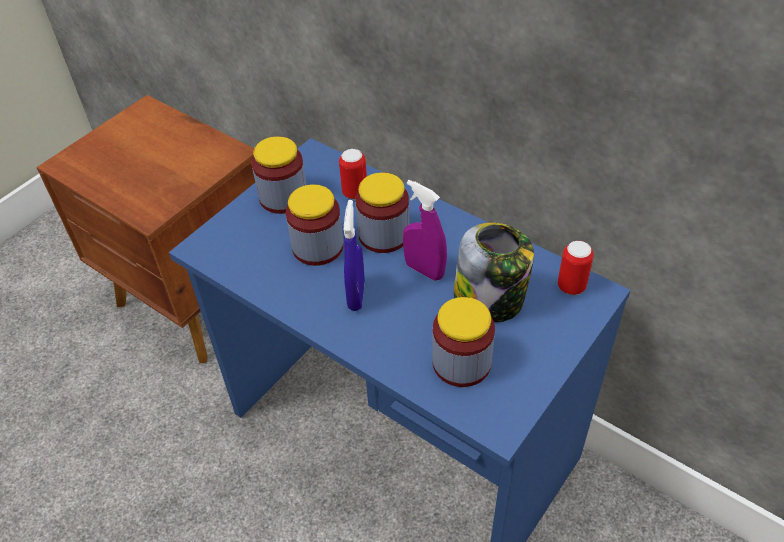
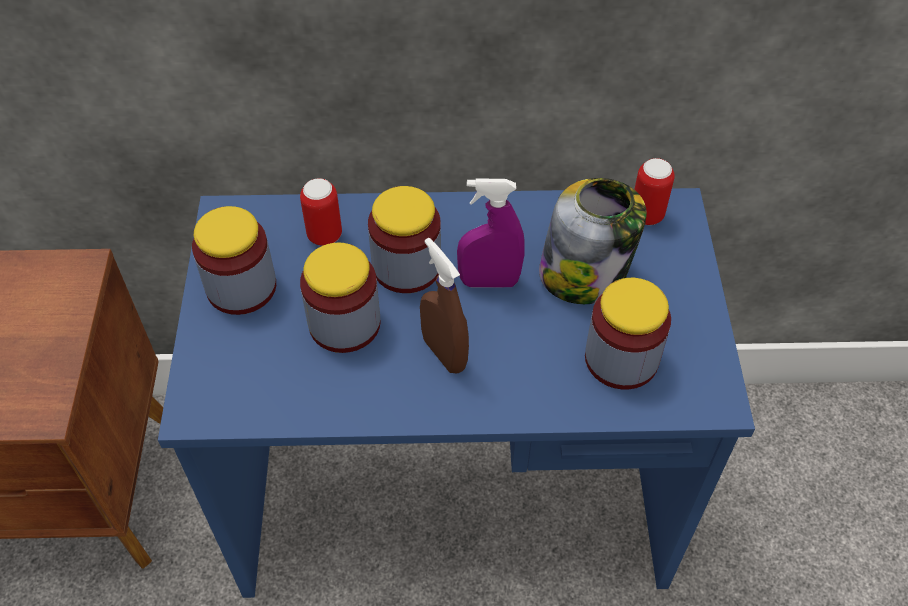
camera: 40 degrees left, 5 degrees up
(356, 295) = (444, 353): blue spray bottle -> brown spray bottle

